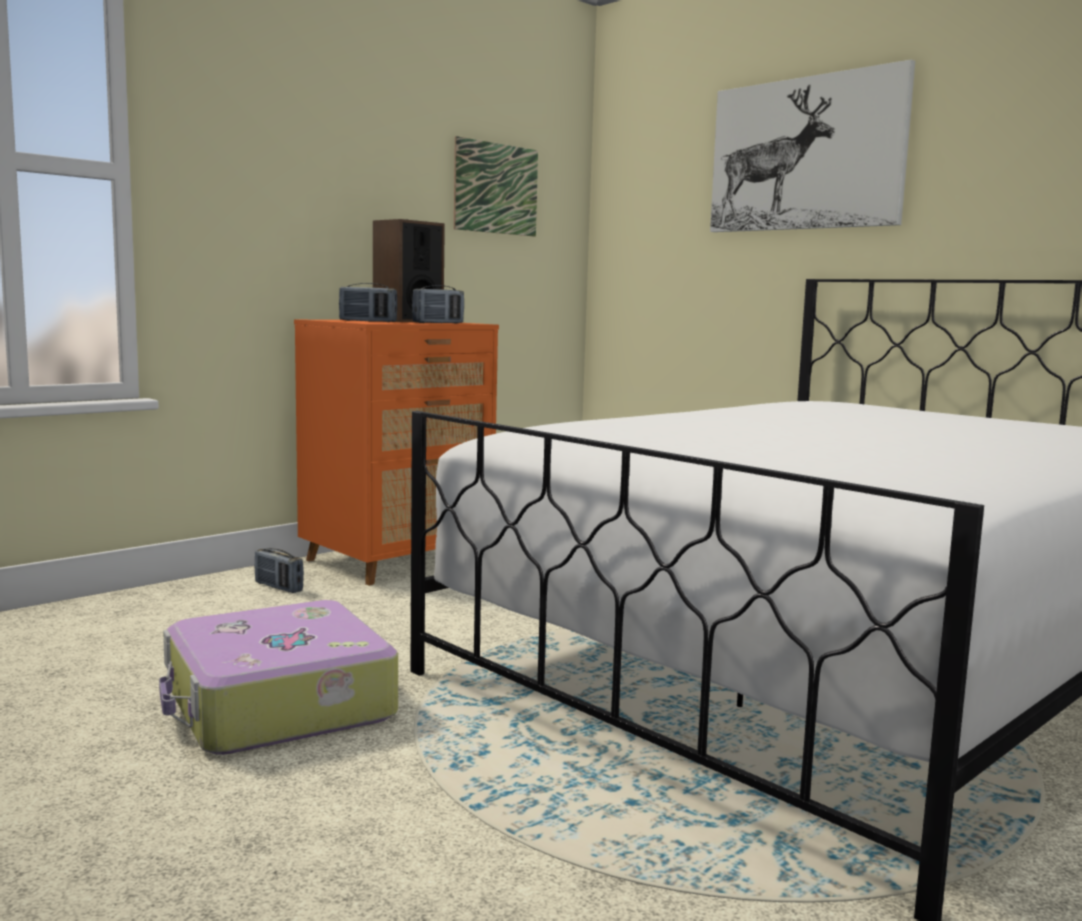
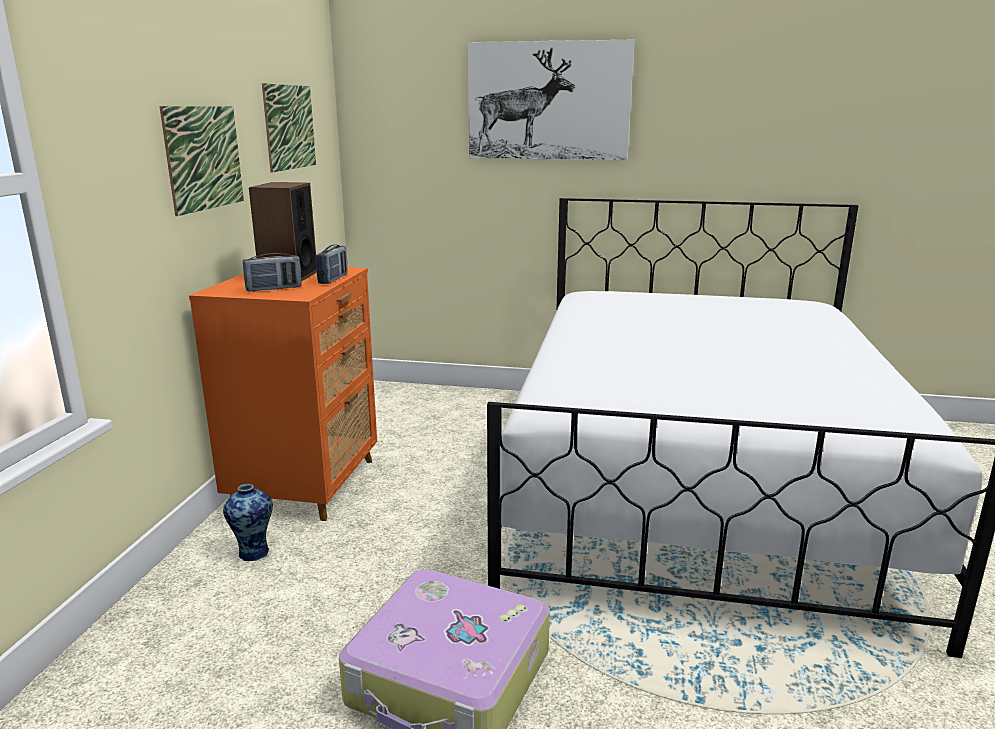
camera: 35 degrees left, 10 degrees up
(278, 587) = (254, 552): radio -> vase
(349, 194) = (204, 158): none -> picture

